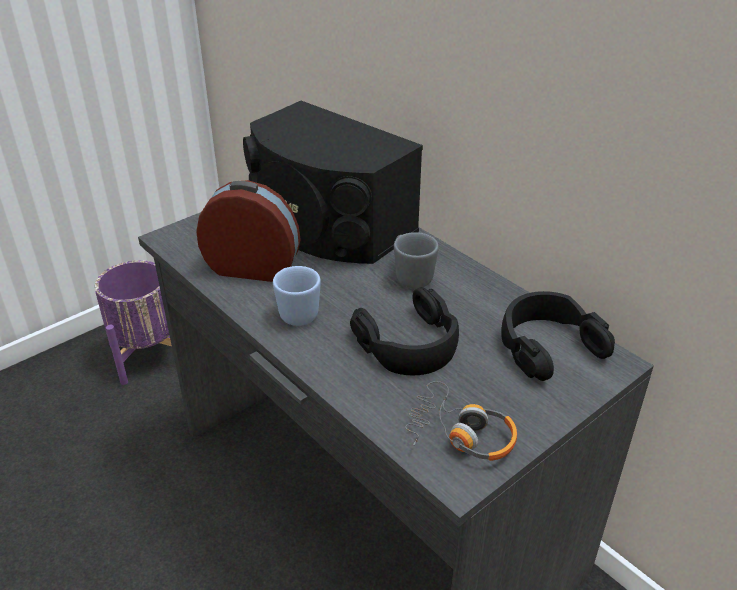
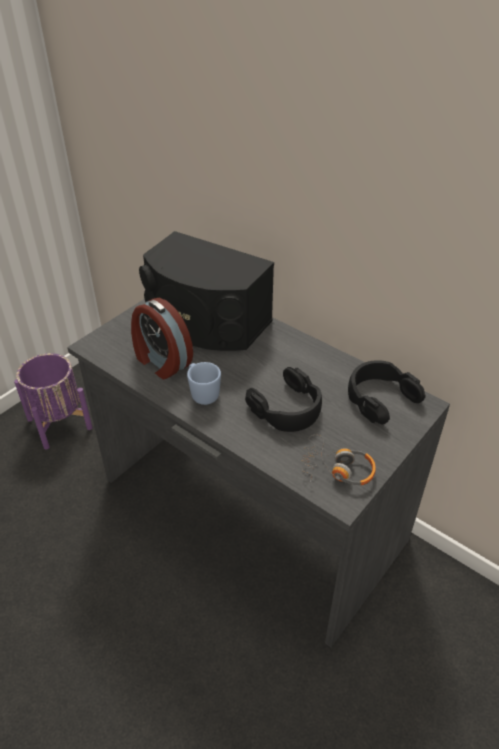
camera: 10 degrees left, 5 degrees up
(253, 266) = (161, 361): alarm clock -> alarm clock turned 135 degrees counterclockwise
(410, 276) = (275, 356): grey mug -> none

